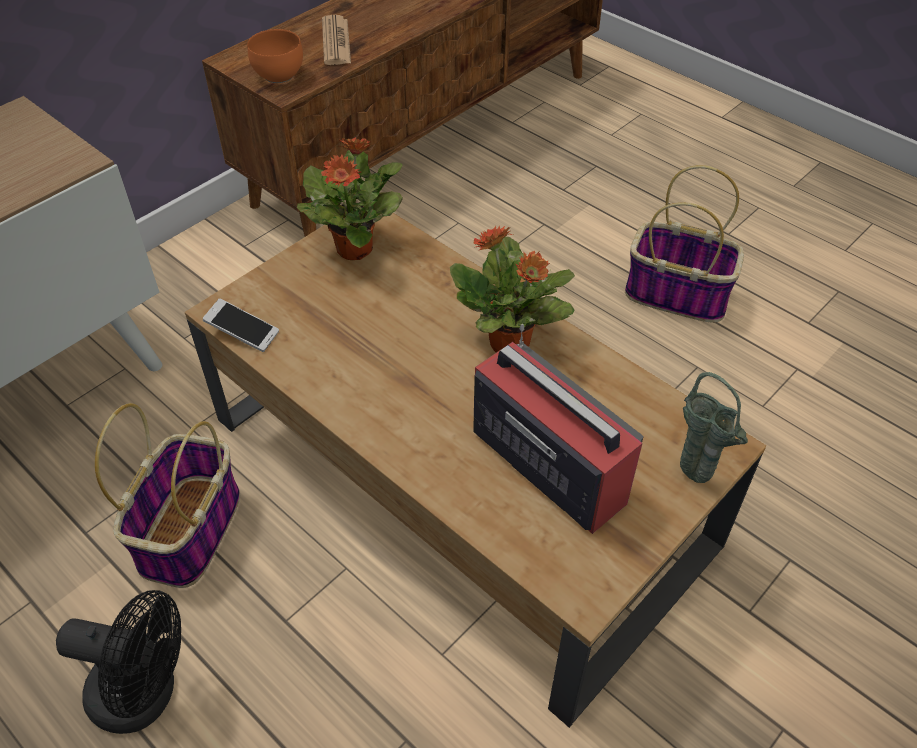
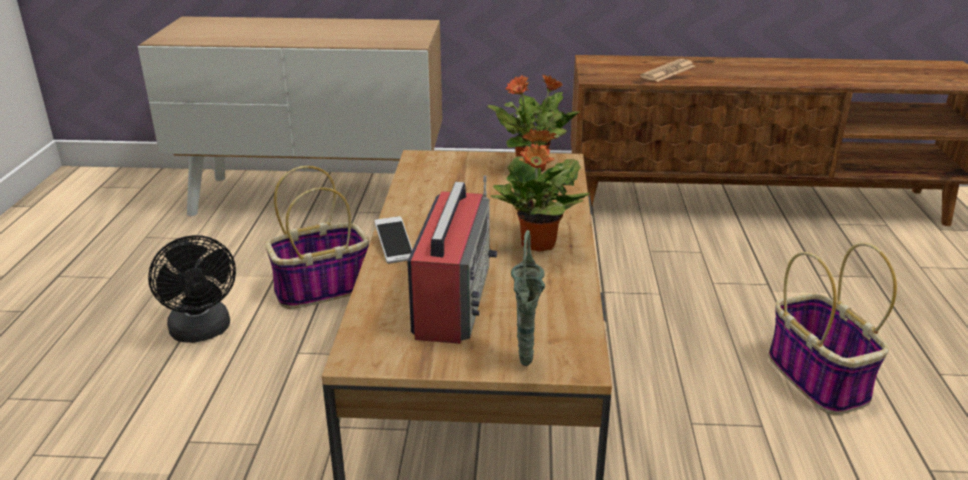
camera: 50 degrees right, 20 degrees down
(243, 332) = (412, 168): phone -> phone (394, 248)
(281, 75) = (606, 72): orange bowl -> none

